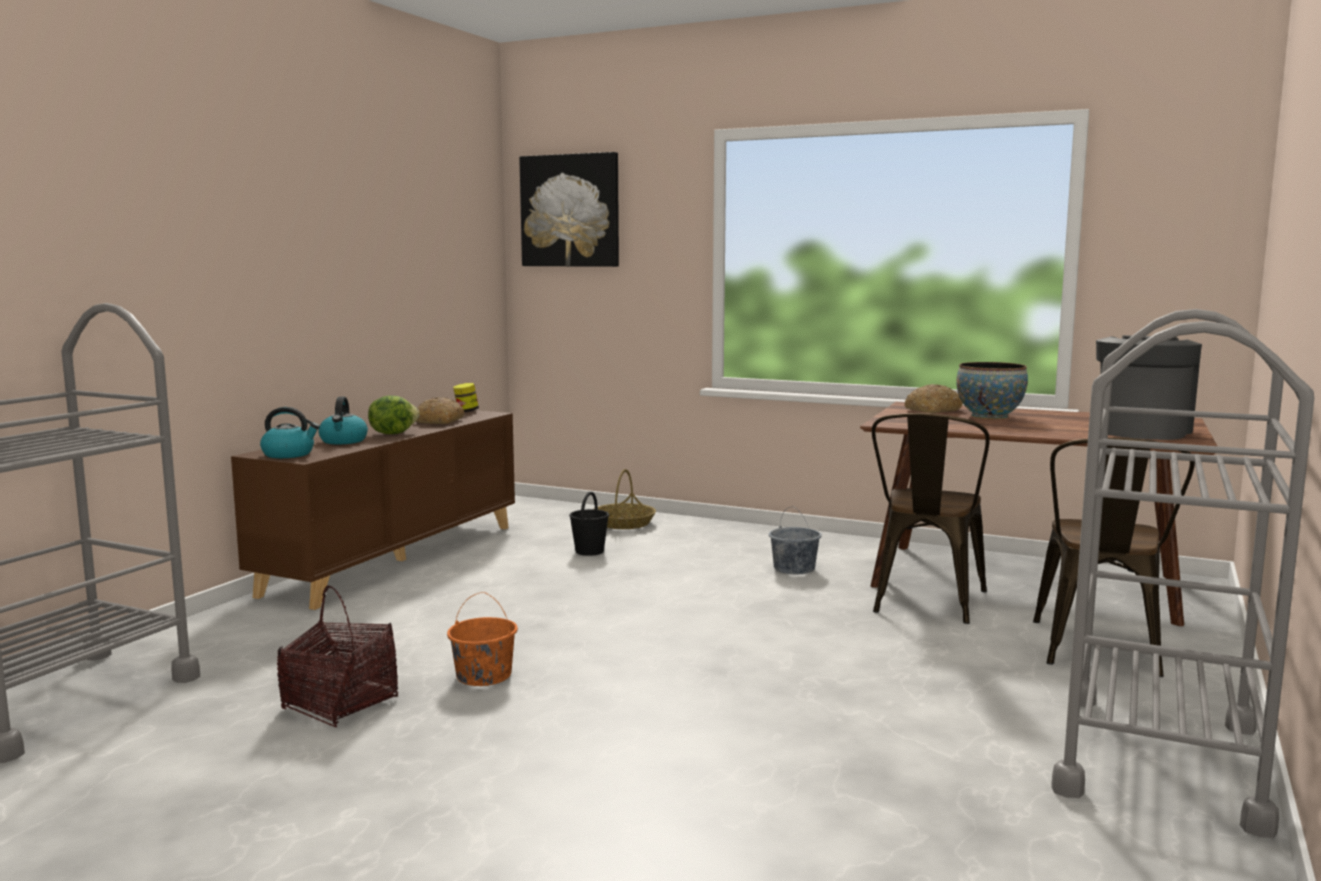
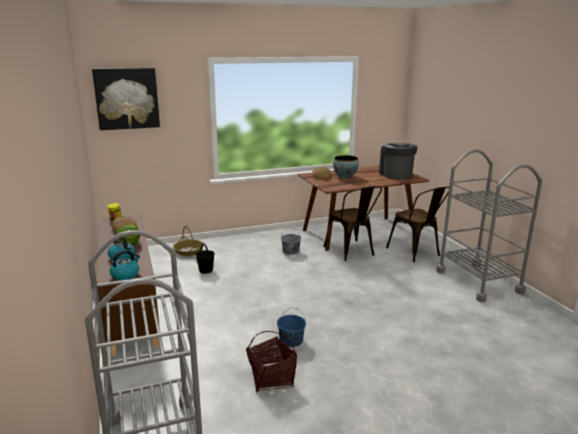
camera: 45 degrees left, 10 degrees up
(483, 675) = (291, 341): orange bucket -> blue bucket

